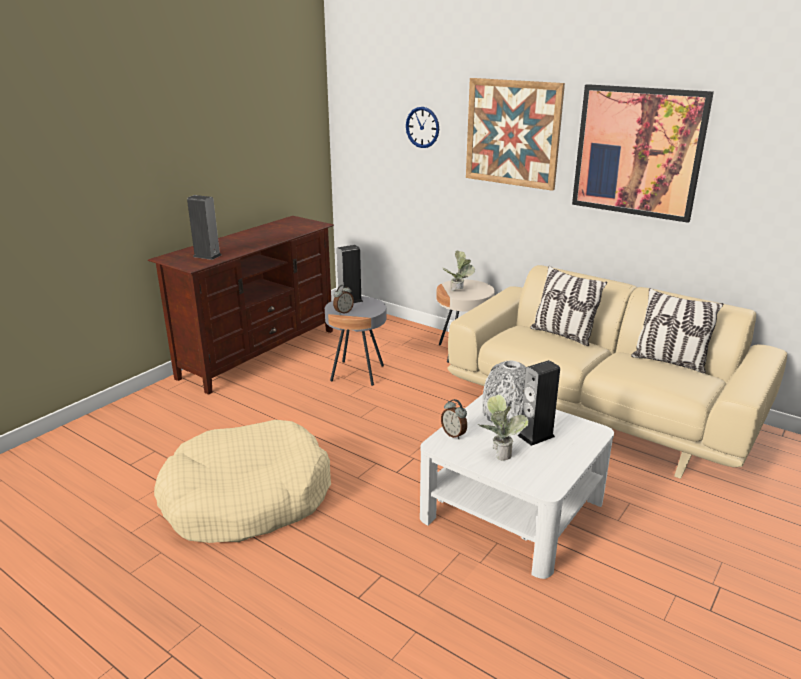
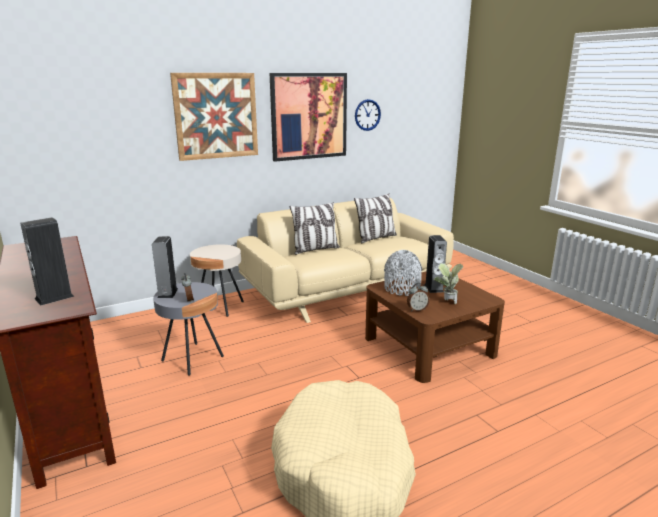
camera: 65 degrees left, 5 degrees down
(422, 127) = (121, 123): wall clock -> wall clock (367, 115)
(458, 291) = (216, 255): potted plant -> none
(513, 509) = (429, 346): white coffee table -> brown coffee table

